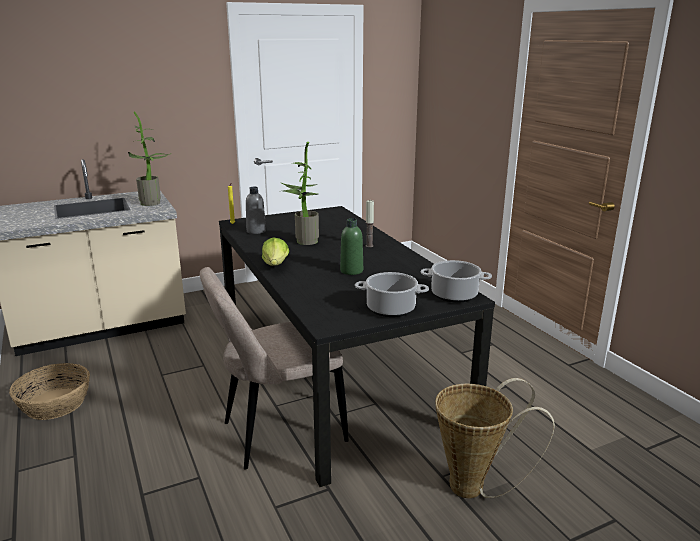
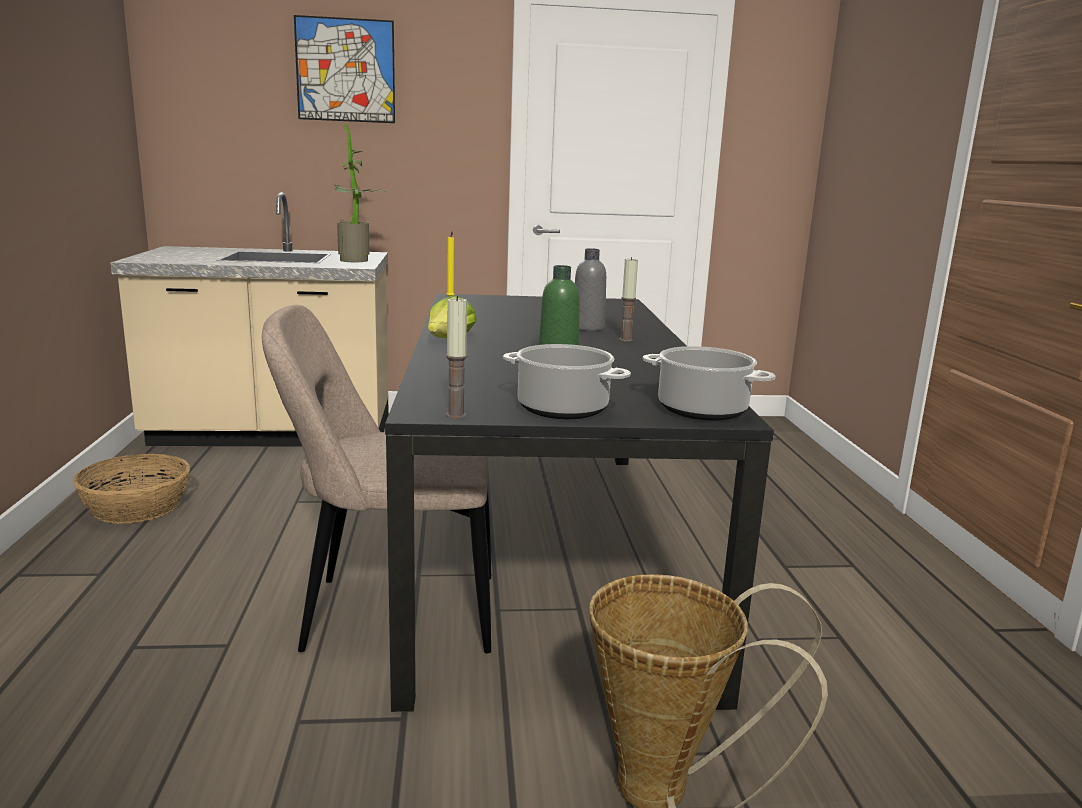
camera: 20 degrees right, 5 degrees down
(115, 67) = (345, 70): none -> picture
(256, 231) = (472, 307): grey bottle -> grey bottle (587, 328)
(303, 241) = (527, 323): potted plant -> none
(345, 325) = (456, 415): none -> candle

